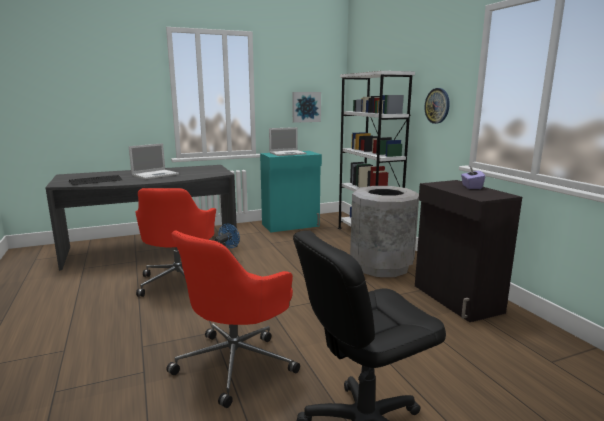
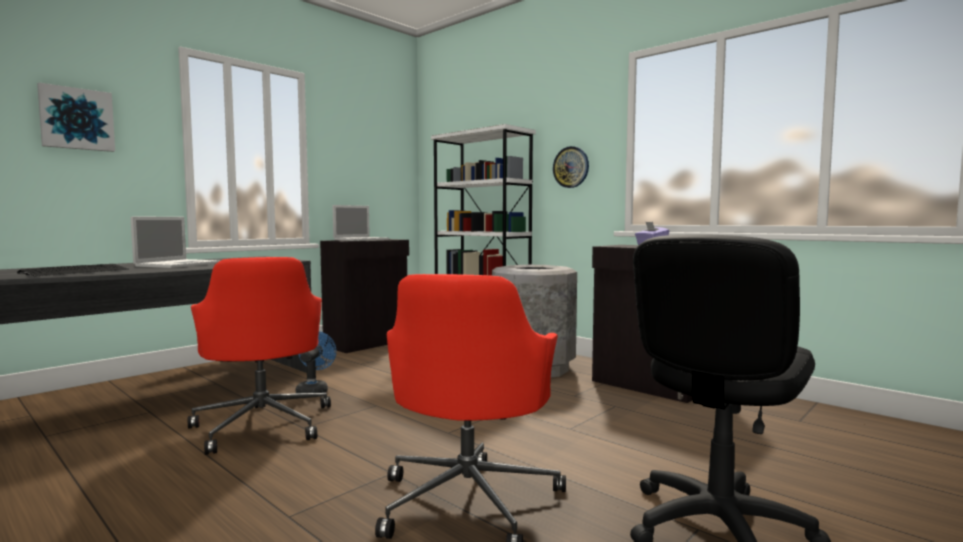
camera: 25 degrees left, 10 degrees down
(291, 225) = (368, 343): turquoise cabinet -> black cabinet
(306, 107) = (373, 181): picture -> picture (77, 119)

